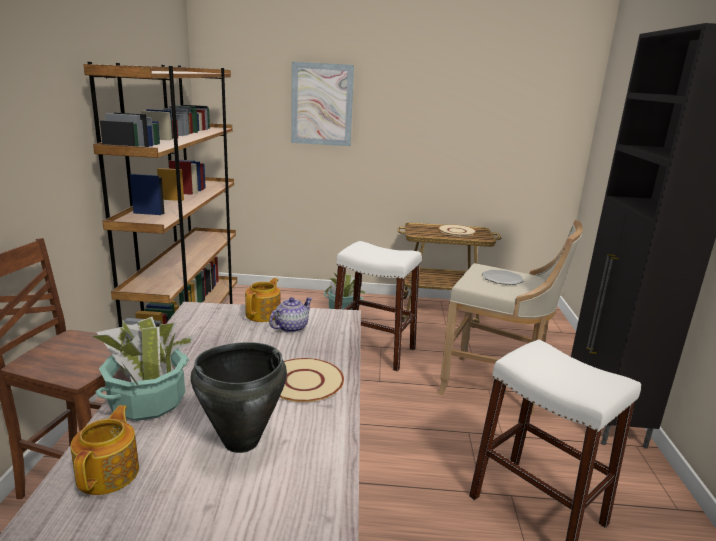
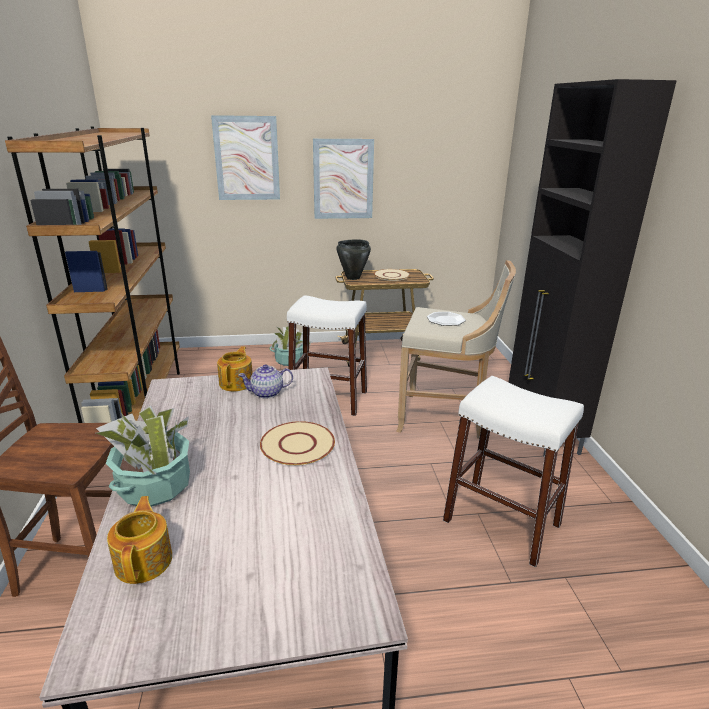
camera: 10 degrees left, 5 degrees up
(240, 441) = (258, 510): black cooking pot -> black cooking pot (352, 277)
(290, 327) = (267, 393): teapot -> teapot turned 135 degrees counterclockwise
(415, 130) = (343, 179): none -> picture

